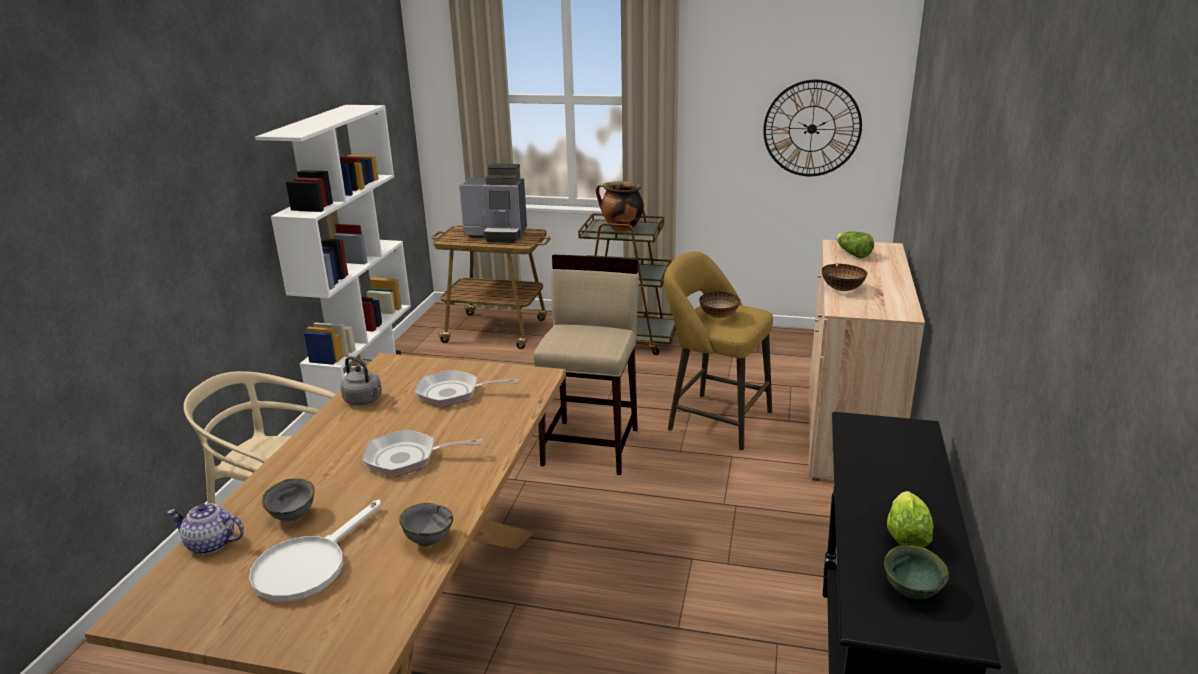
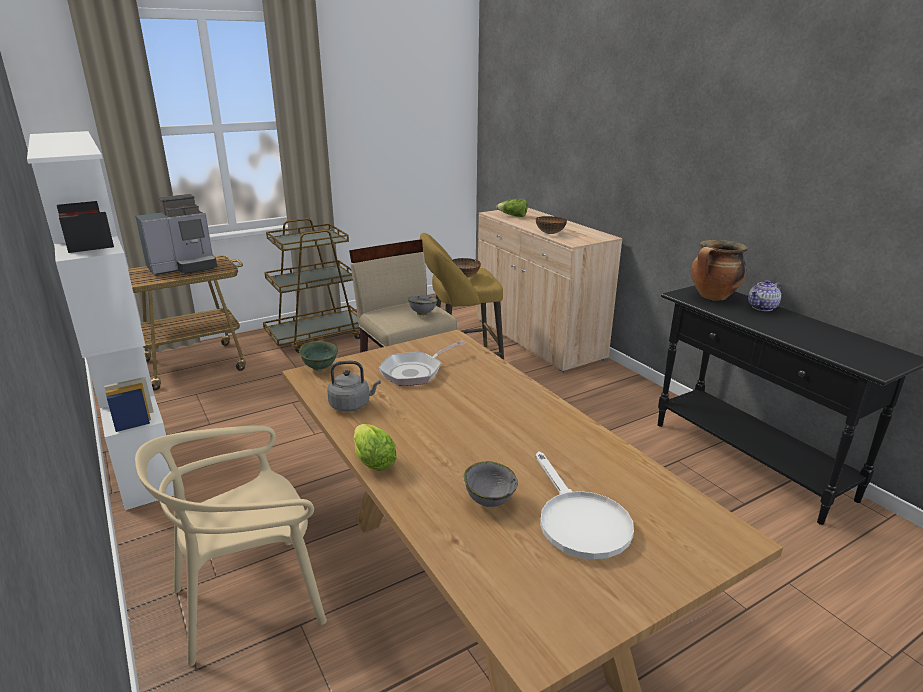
camera: 45 degrees left, 0 degrees up
(211, 544) = (471, 560): teapot -> teapot (762, 307)
(407, 458) = (481, 423): frying pan -> none
(428, 540) = (612, 458): grey bowl -> grey bowl (422, 314)
(621, 229) = (305, 238): cooking pot -> cooking pot (712, 297)
(812, 128) = (419, 138): wall clock -> none
(906, 534) = (805, 330): lettuce -> lettuce (372, 460)
(912, 592) = (859, 350): green bowl -> green bowl (320, 368)

